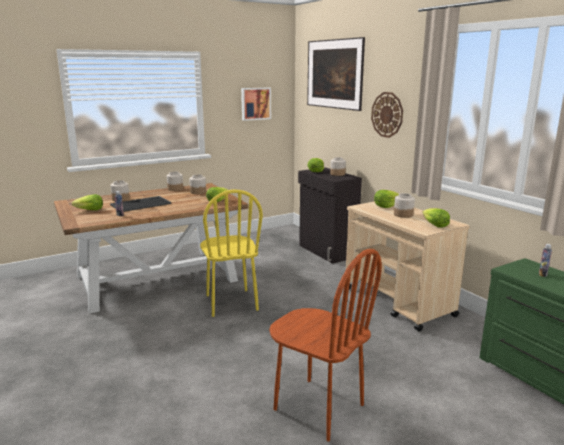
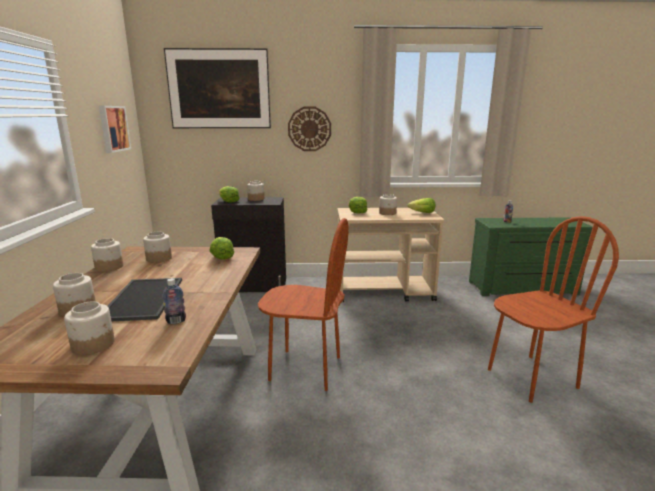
camera: 60 degrees left, 0 degrees up
(89, 210) = (94, 344): lettuce -> jar
(231, 302) = (305, 368): yellow chair -> brown chair

